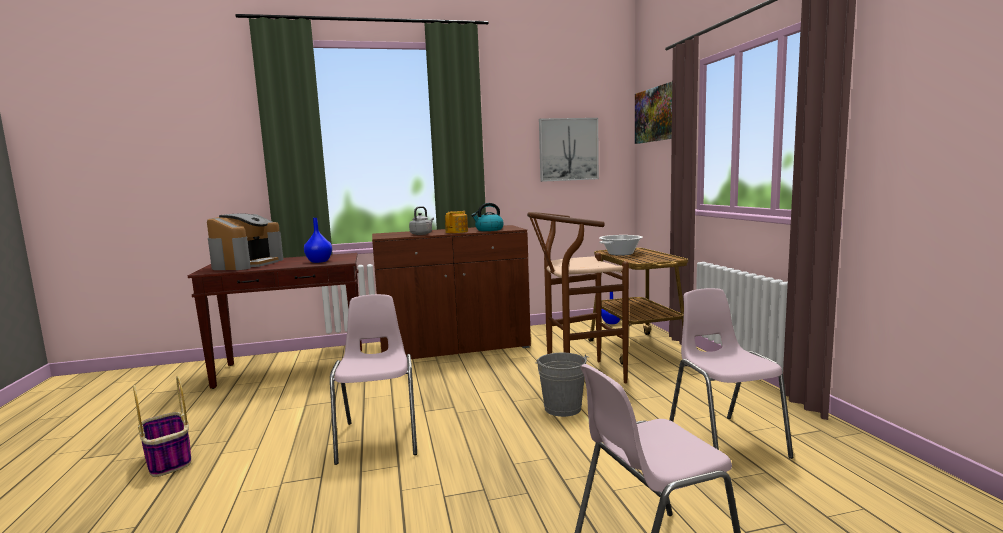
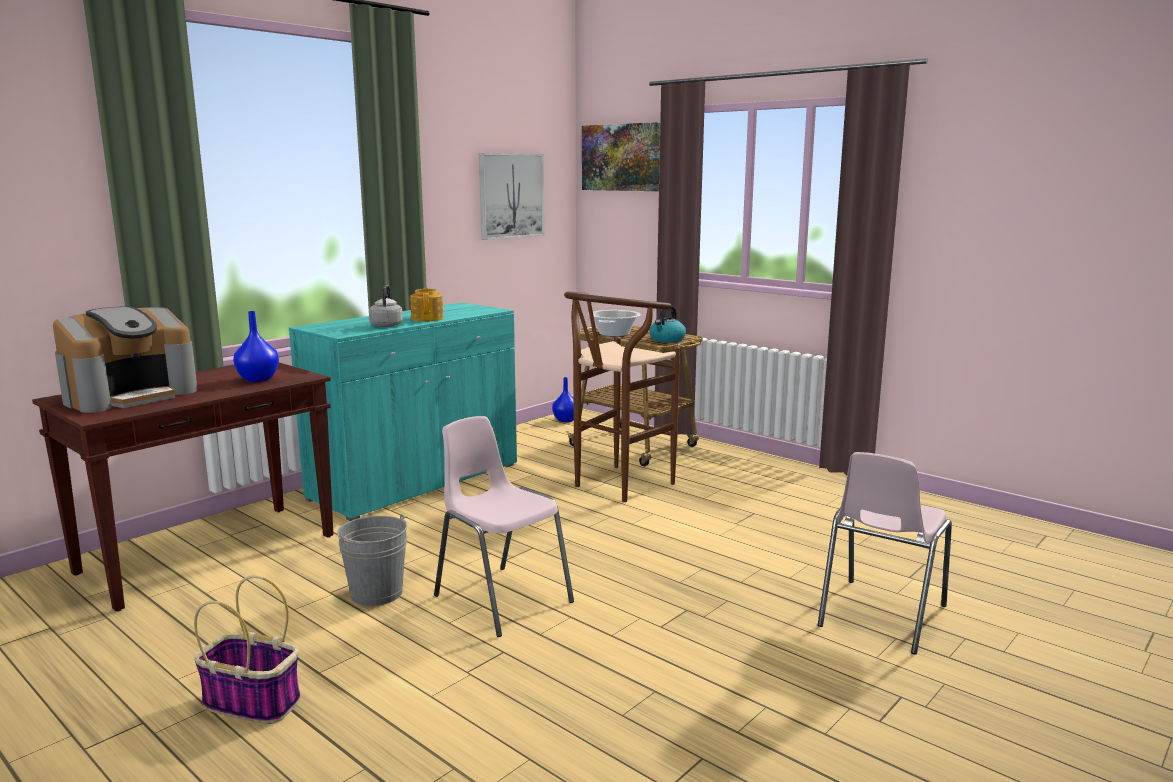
camera: 35 degrees left, 5 degrees up
(247, 264) = (131, 395): coffee machine -> coffee machine turned 60 degrees clockwise
(454, 348) = (416, 482): brown cabinet -> turquoise cabinet
(489, 230) = (463, 313): kettle -> kettle (667, 340)
(562, 408) = (649, 522): grey bucket -> grey bucket (376, 593)
(725, 441) = (819, 517): pink chair -> none

